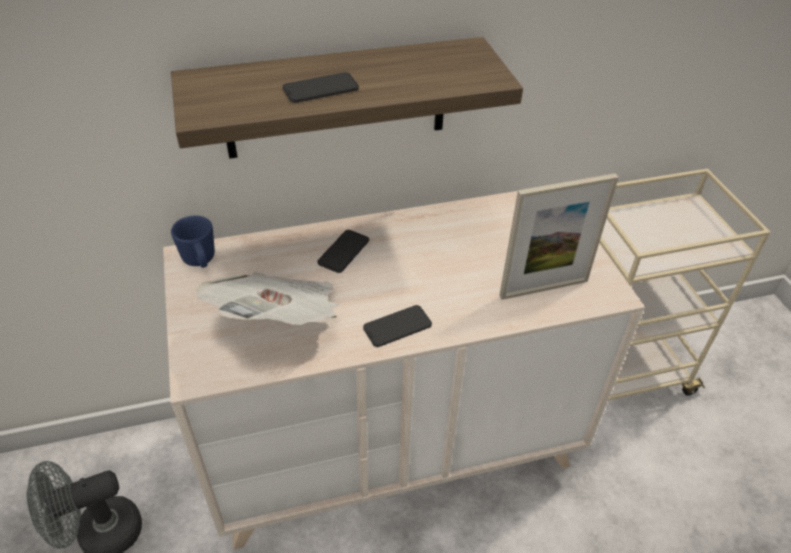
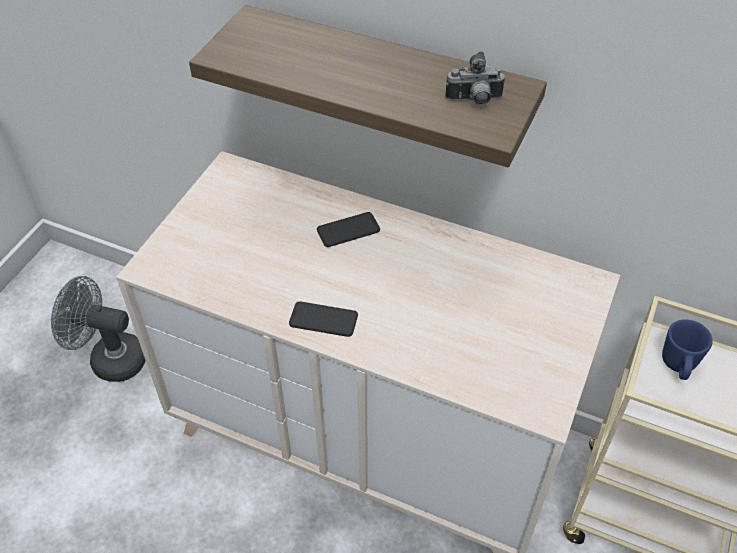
camera: 40 degrees right, 5 degrees up
(200, 262) = (234, 178): blue mug -> blue mug (678, 366)
(280, 321) = (242, 260): newspaper -> none
(320, 88) = (333, 72): phone -> none
(454, 66) = (474, 101): none -> camera
(544, 288) = (485, 365): picture frame -> none

